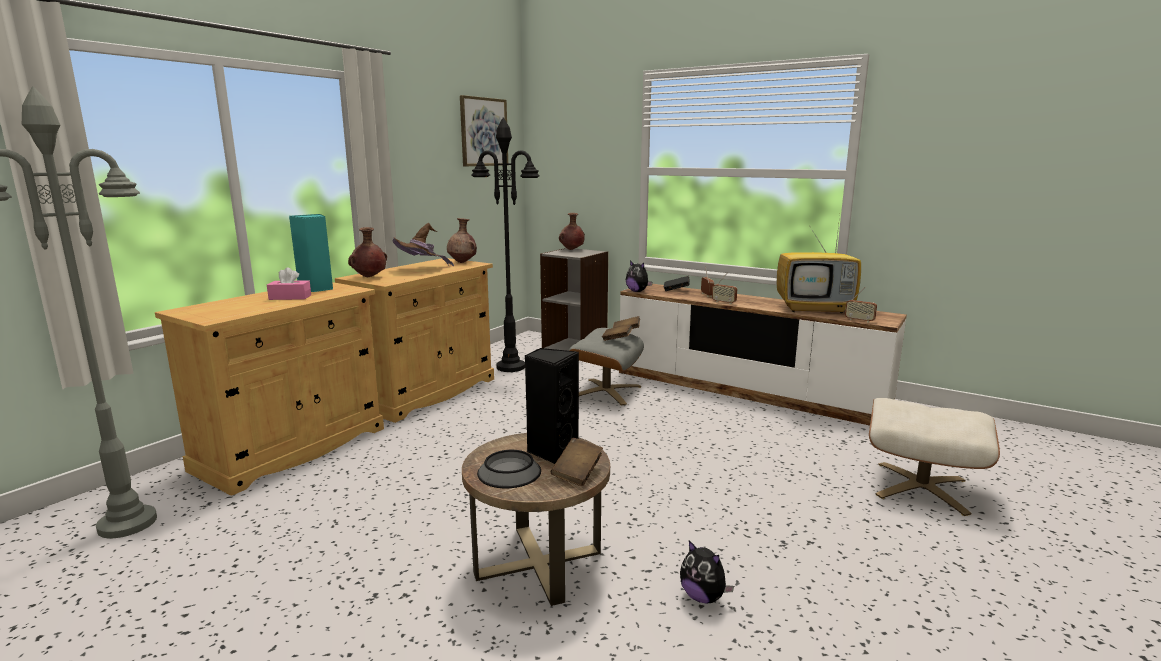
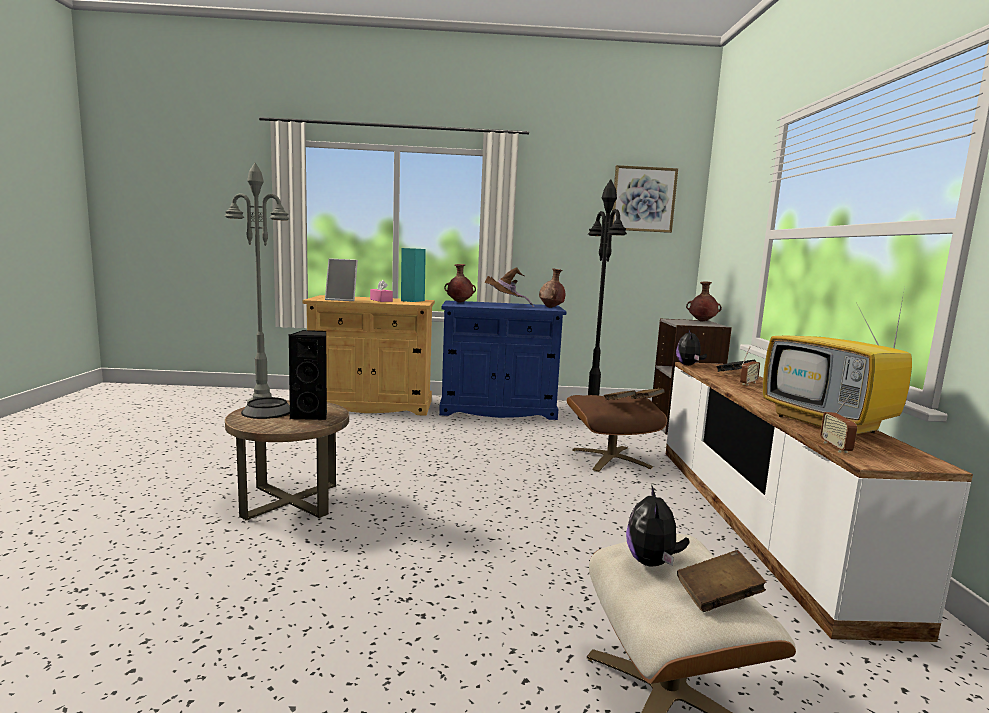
camera: 55 degrees right, 5 degrees down
(247, 310) = (342, 299): none -> picture frame
(426, 393) = (498, 410): beige cabinet -> blue cabinet
(577, 473) = (278, 426): brown book -> brown book (718, 597)
(606, 391) = (611, 458): grey ottoman -> brown ottoman
(703, 597) = (281, 572): plush toy -> plush toy (652, 563)
(724, 302) = (735, 390): radio -> none

